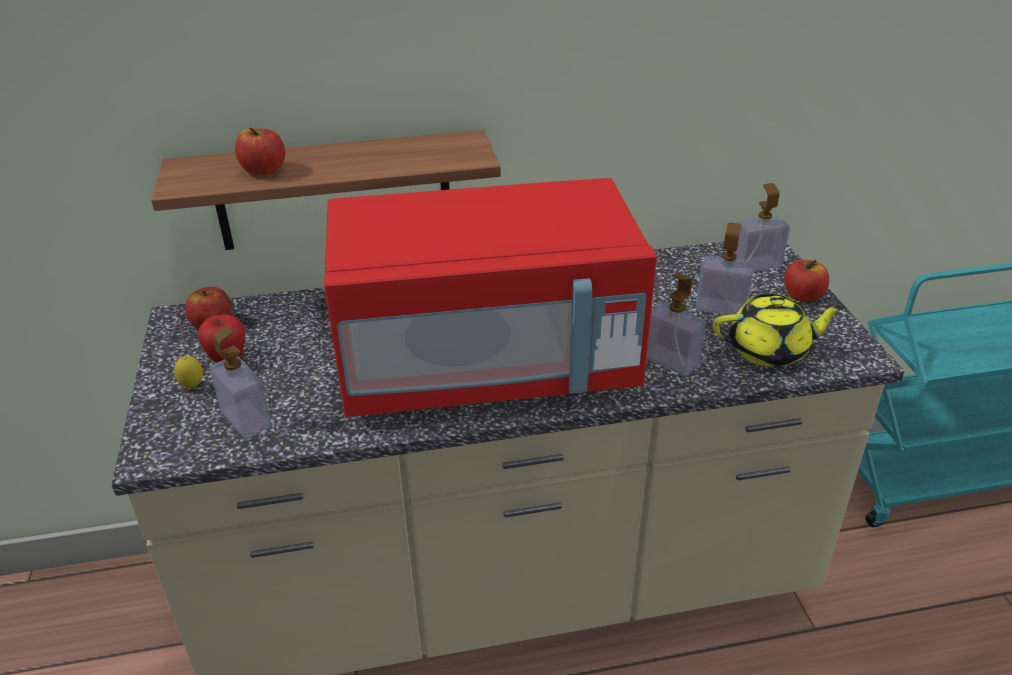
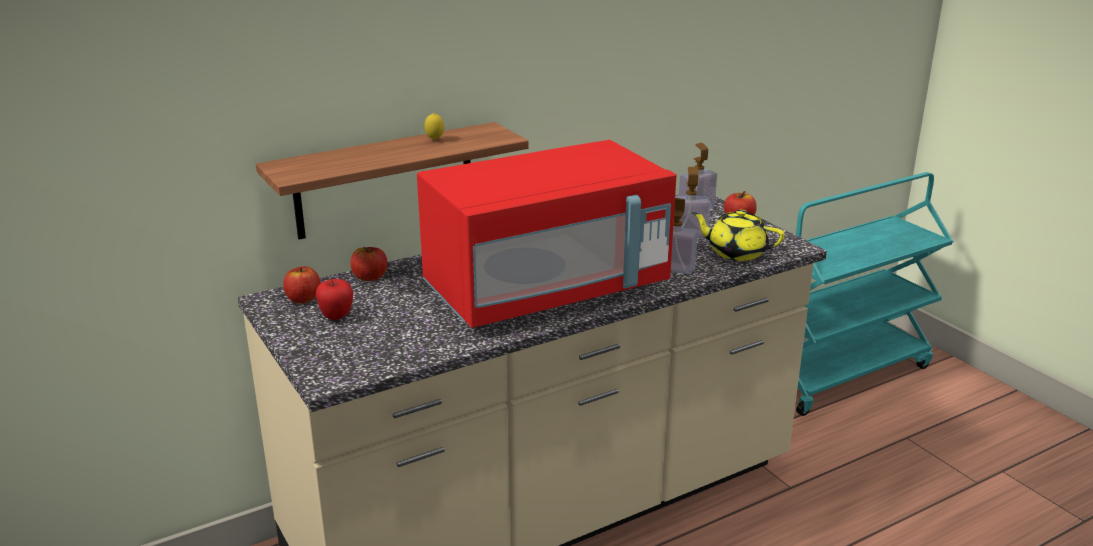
camera: 20 degrees left, 10 degrees down
(192, 387) = (323, 337): lemon -> lemon (435, 140)
(246, 419) = (385, 348): soap dispenser -> none
(264, 170) = (350, 160): apple -> apple (370, 277)
(769, 350) = (736, 252): yellow teapot -> yellow teapot turned 135 degrees counterclockwise

